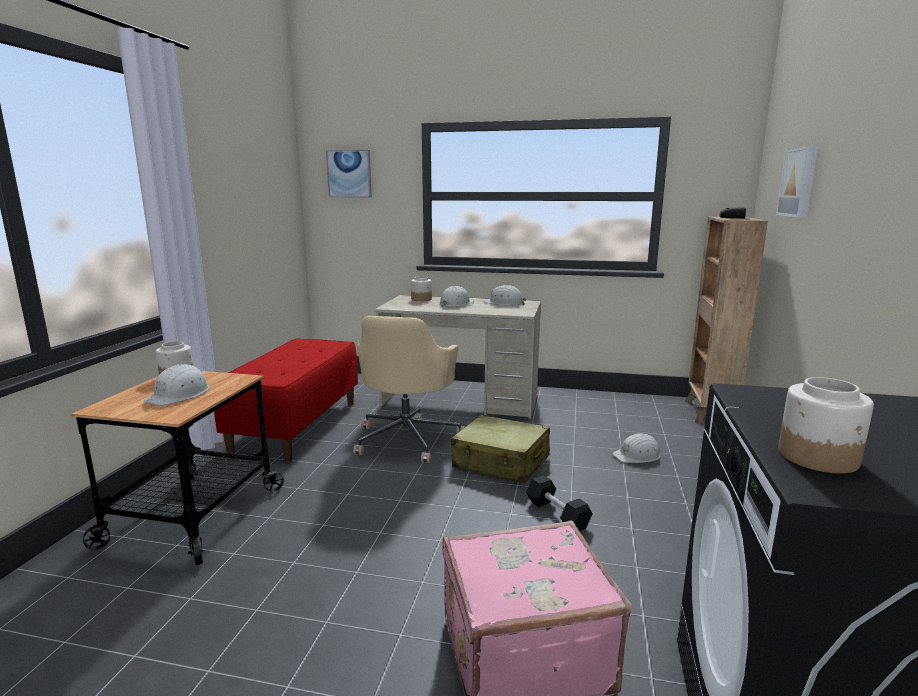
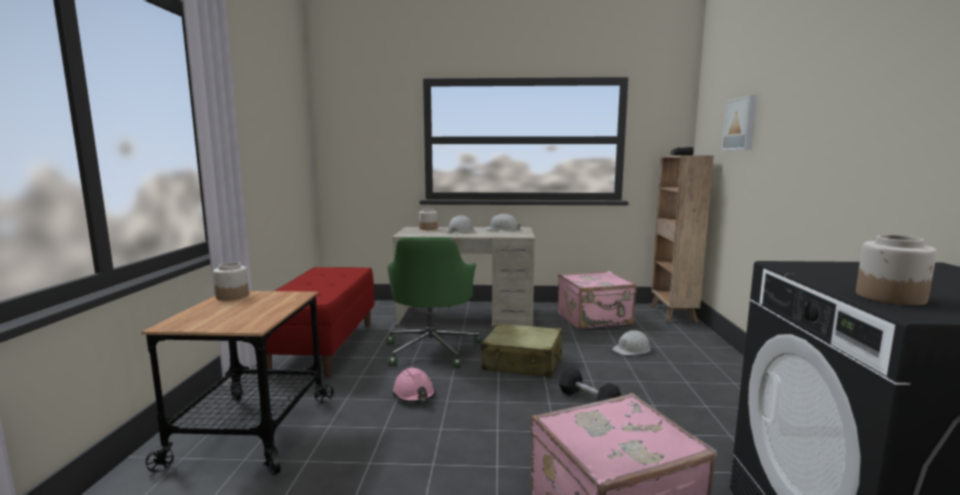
camera: 10 degrees left, 5 degrees down
(179, 394) = (246, 310): white hard hat -> none
(349, 174) = (357, 121): picture -> none
(368, 490) = (414, 394): none -> pink hard hat
(407, 438) = (432, 349): beige office chair -> green office chair
(609, 414) = (595, 319): none -> pink suitcase

